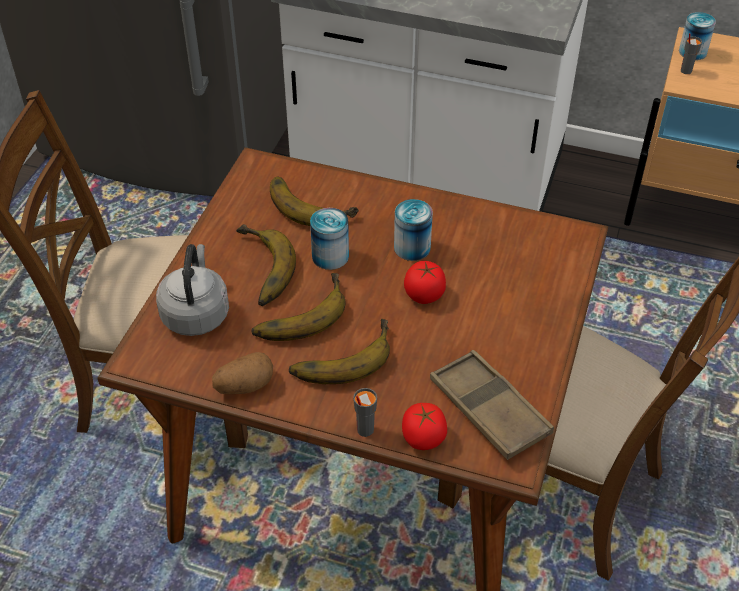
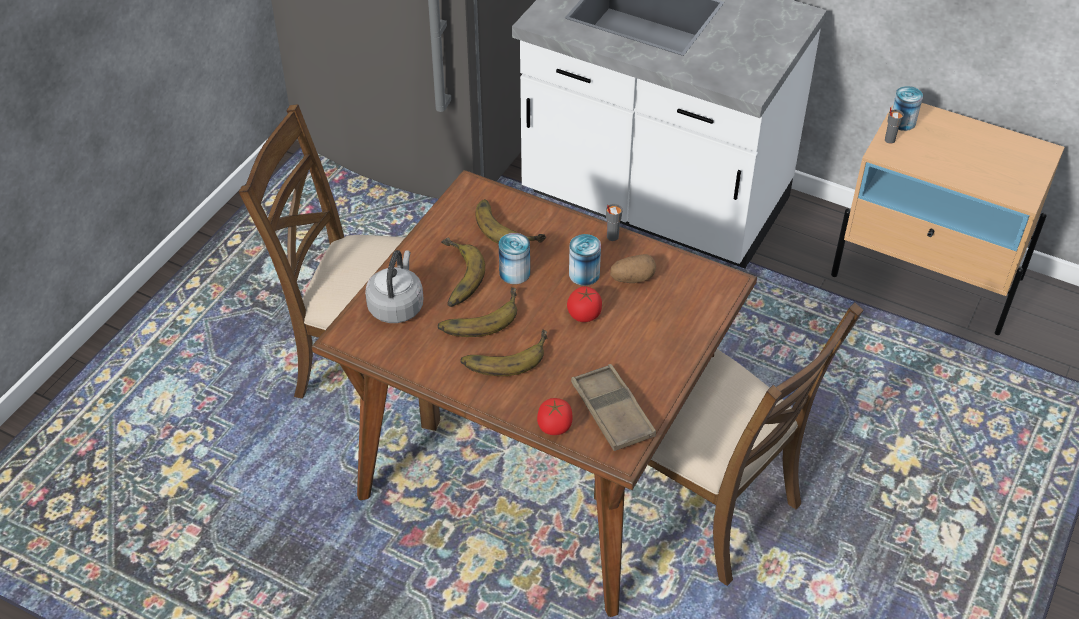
camera: 10 degrees right, 0 degrees up
(244, 386) = (424, 368): potato -> potato (632, 278)
(364, 430) = (510, 414): grey cup -> grey cup (612, 237)

